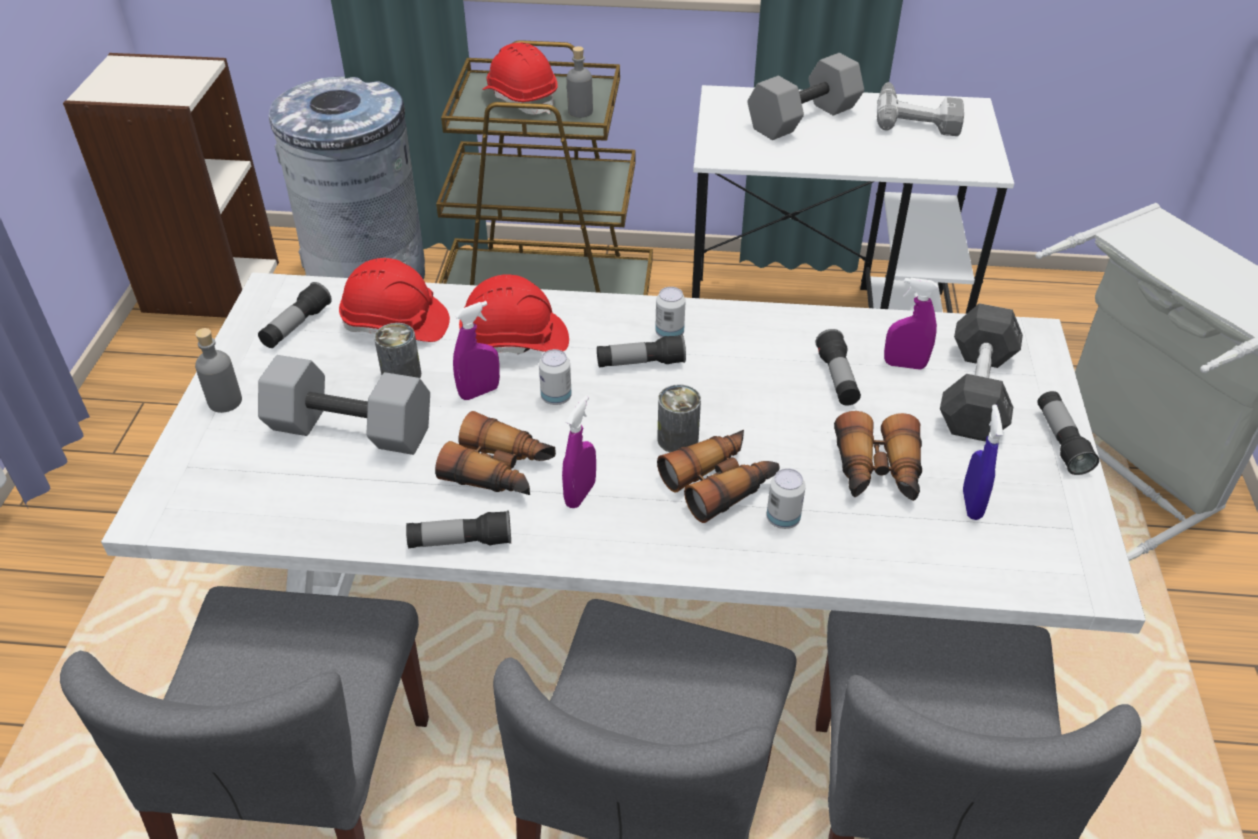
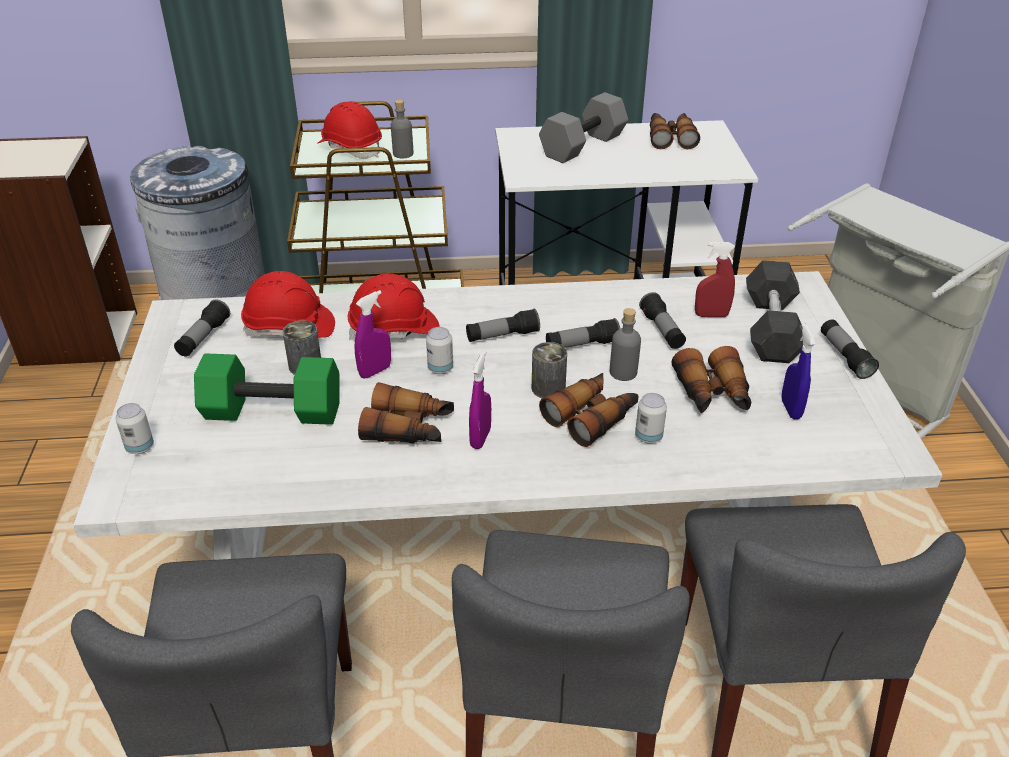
camera: 10 degrees left, 5 degrees down
(225, 401) = (156, 402): grey bottle -> grey bottle (623, 372)
(353, 428) = (274, 410): grey dumbbell -> green dumbbell
(460, 542) = (391, 485): flashlight -> flashlight (582, 345)
(669, 333) = (519, 311): can -> can (140, 447)
(904, 365) = (711, 315): purple spray bottle -> red spray bottle
(917, 117) = (671, 137): power drill -> binoculars

